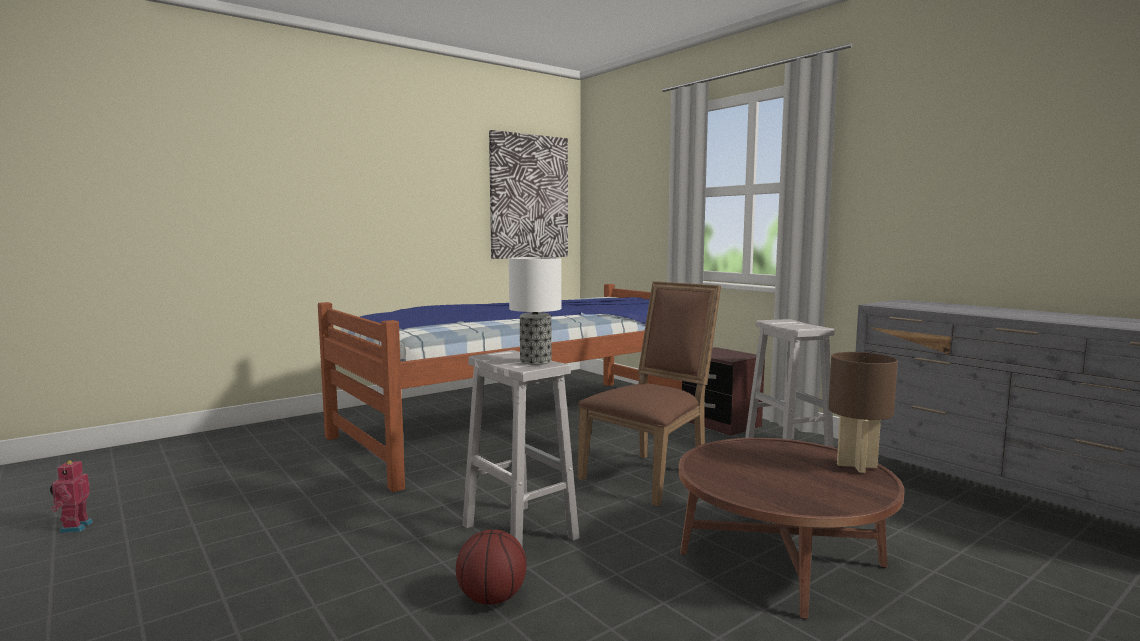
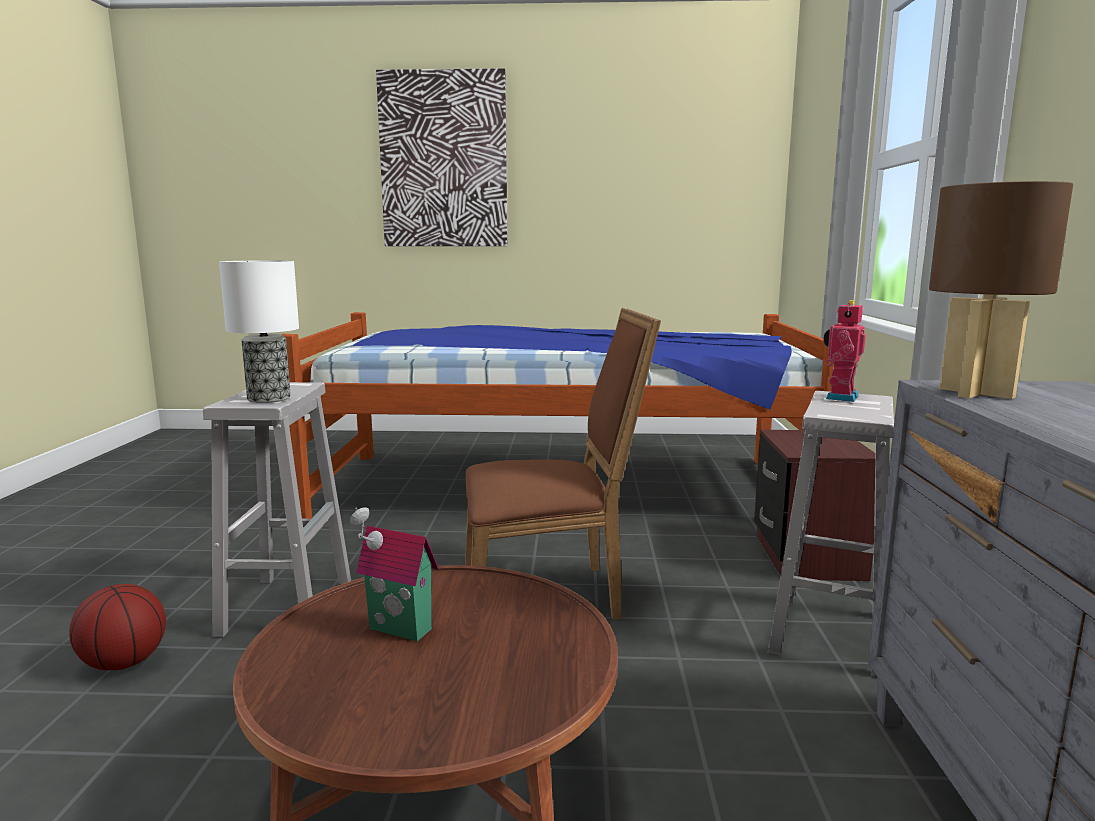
camera: 40 degrees right, 5 degrees up
(74, 527) = (92, 486): toy robot -> toy robot (839, 397)
(529, 197) = (693, 186): picture -> picture (444, 160)
(756, 473) = (397, 631): none -> toy house
(856, 465) = (551, 683): brown table lamp -> brown table lamp (976, 393)

